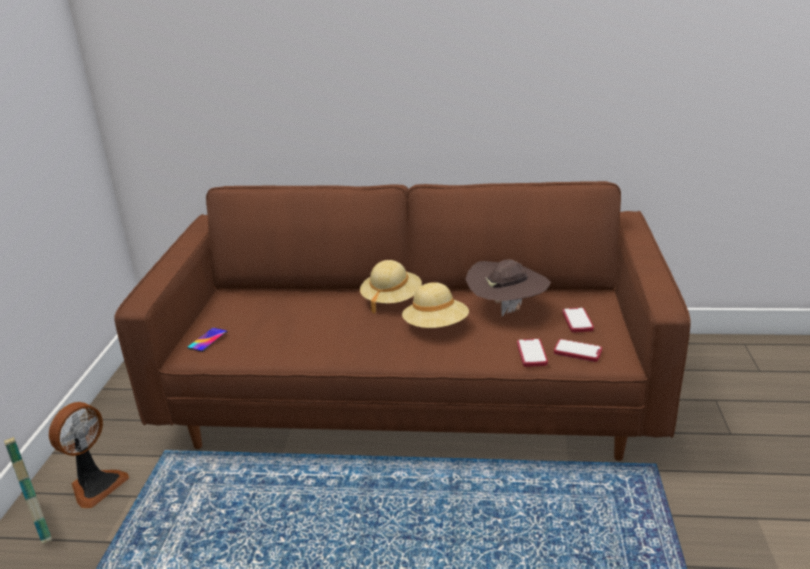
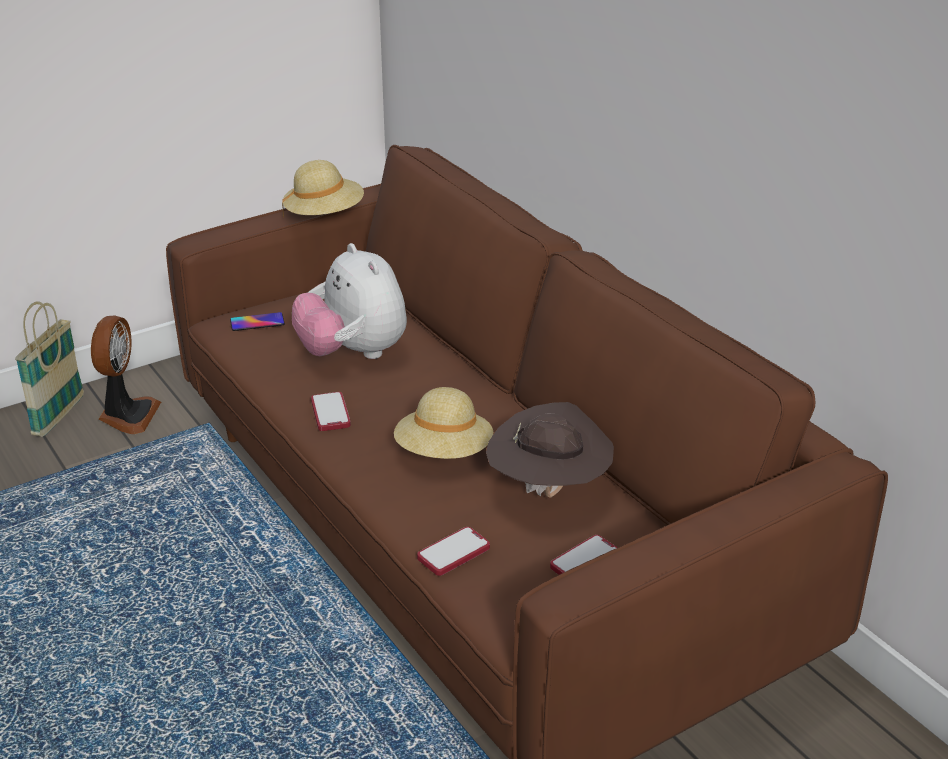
camera: 50 degrees right, 5 degrees up
(95, 485) = (127, 415): fan -> fan turned 75 degrees counterclockwise
(295, 321) = (353, 353): none -> plush toy
(391, 300) = (472, 393): beige hat -> beige hat (324, 215)
(577, 352) = (500, 590): phone -> phone (330, 413)

